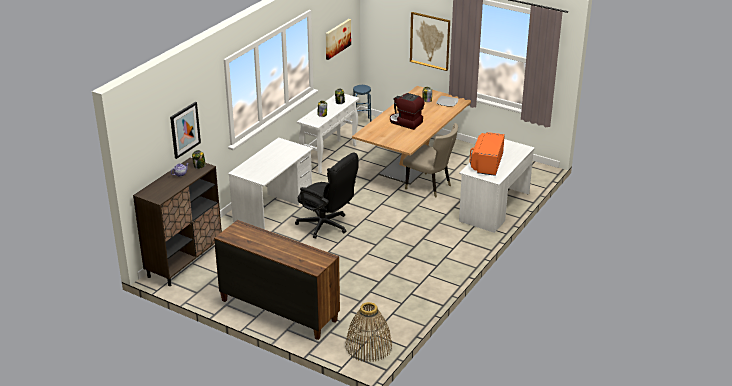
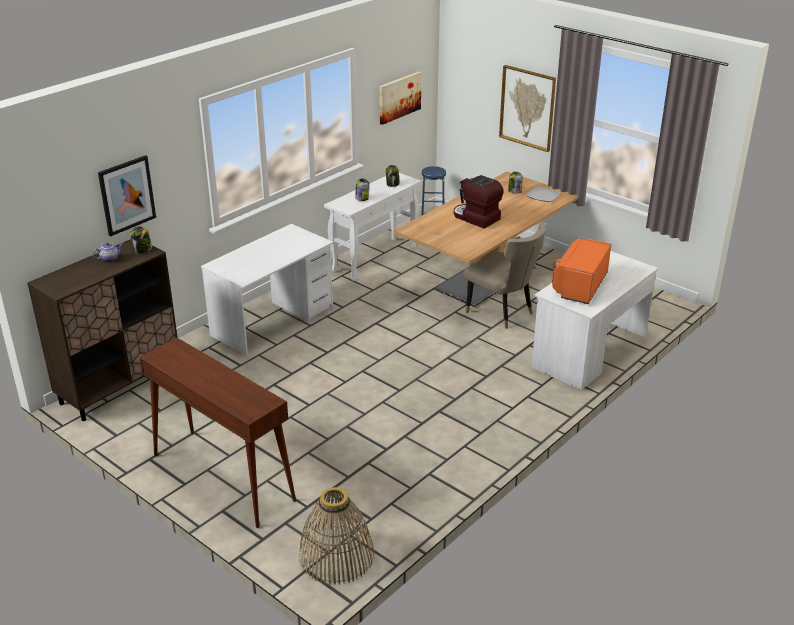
camera: 10 degrees right, 0 degrees up
(279, 310) = (222, 477): brown dresser -> brown console table
(327, 226) = (338, 355): black office chair -> none

